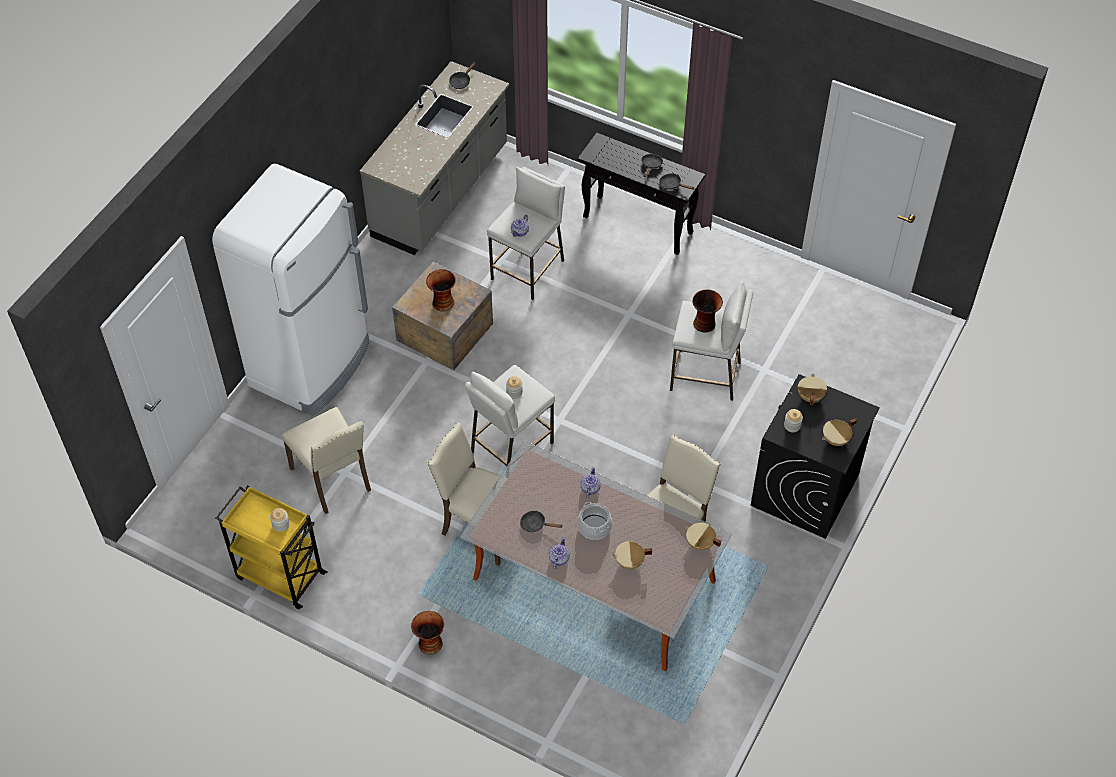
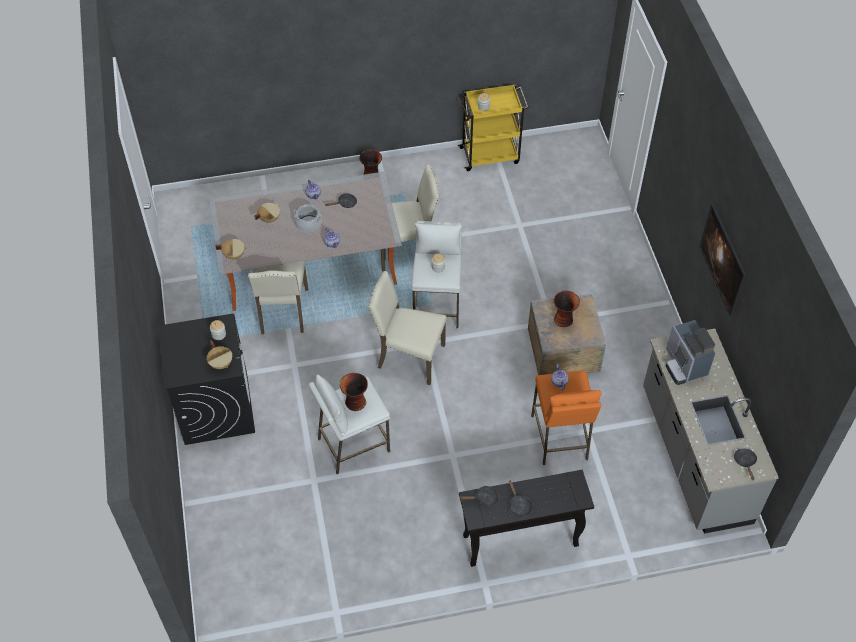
camera: 140 degrees right, 0 degrees up
(311, 365) = (618, 270): white fridge -> none
(333, 479) = (521, 217): beige chair -> beige chair (409, 357)
(334, 145) = (719, 270): none -> picture
(419, 161) = (684, 365): none -> coffee machine
(528, 270) = (560, 437): white stool -> orange stool
(836, 440) = (180, 344): beige cooking pot -> none

